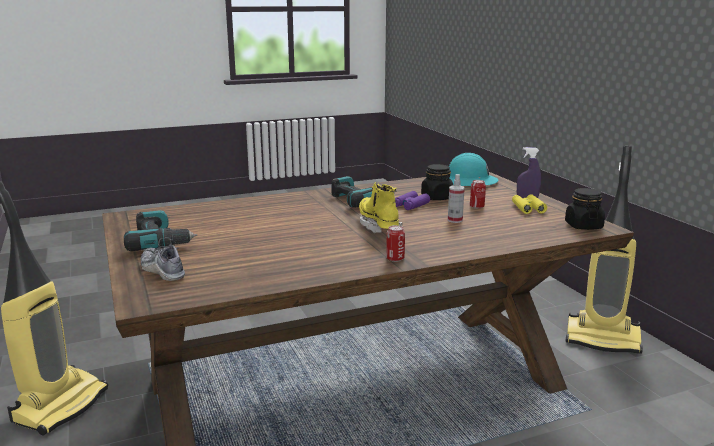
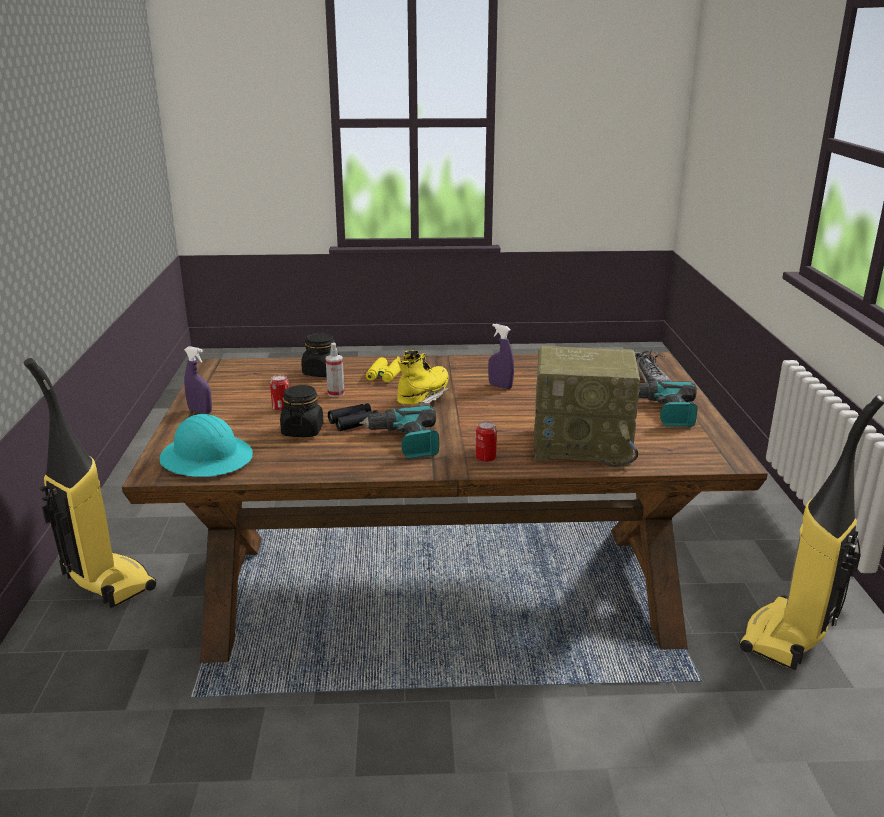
camera: 160 degrees left, 5 degrees up
(233, 212) = (583, 445): none -> radio
(319, 244) = (500, 386): none -> purple spray bottle
(378, 225) = (423, 399): yellow boot -> yellow boot turned 150 degrees counterclockwise
(395, 259) = (444, 364): can -> can (485, 458)
(410, 205) = (354, 422): purple binoculars -> black binoculars
(528, 208) = (231, 397): yellow binoculars -> yellow binoculars (384, 375)
(583, 226) = (227, 369): black jar -> black jar (321, 372)

